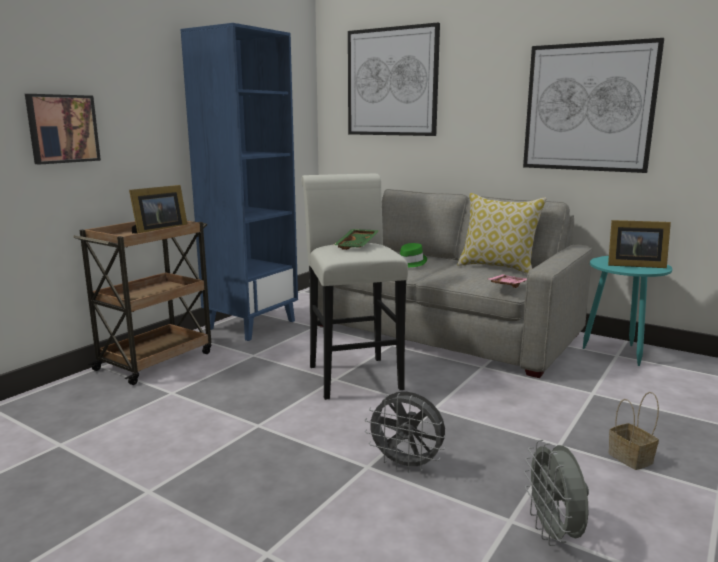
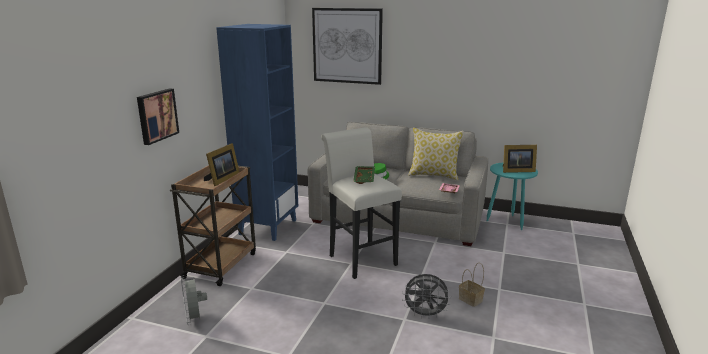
camera: 15 degrees left, 5 degrees up
(553, 534) = (516, 340): grey fan -> grey fan (195, 319)
(588, 107) = (484, 71): picture -> none
(632, 458) = (538, 291): basket -> basket (471, 300)

